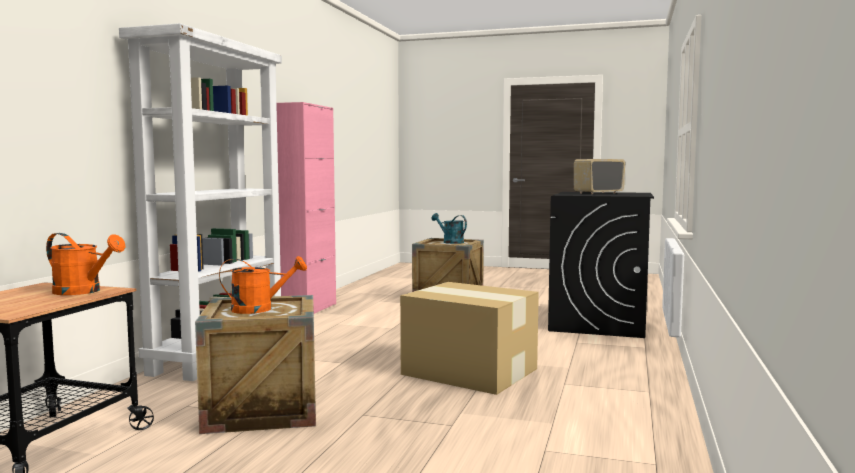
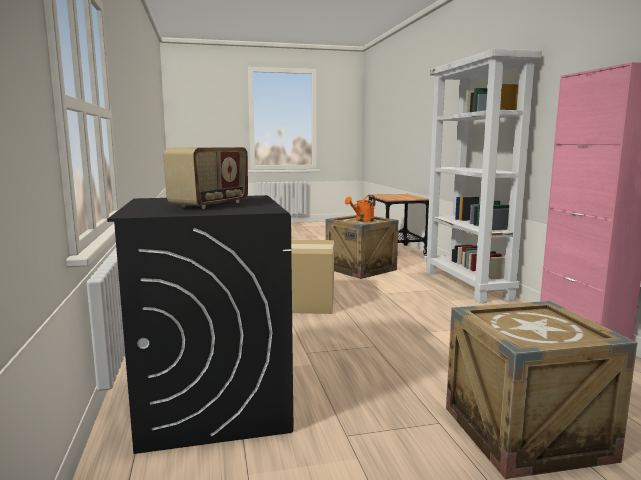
camera: 150 degrees right, 5 degrees up
(83, 291) = (394, 198): orange watering can -> none
(450, 242) = (549, 333): turquoise watering can -> none

